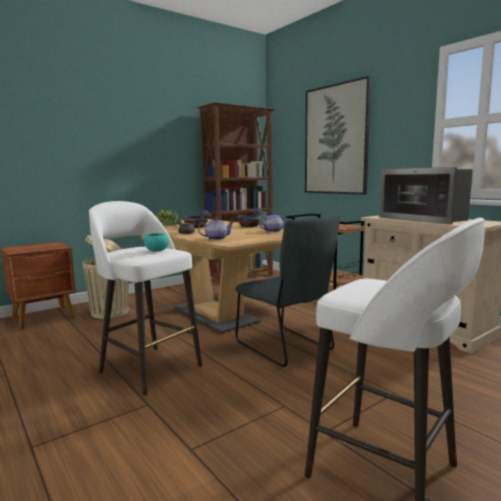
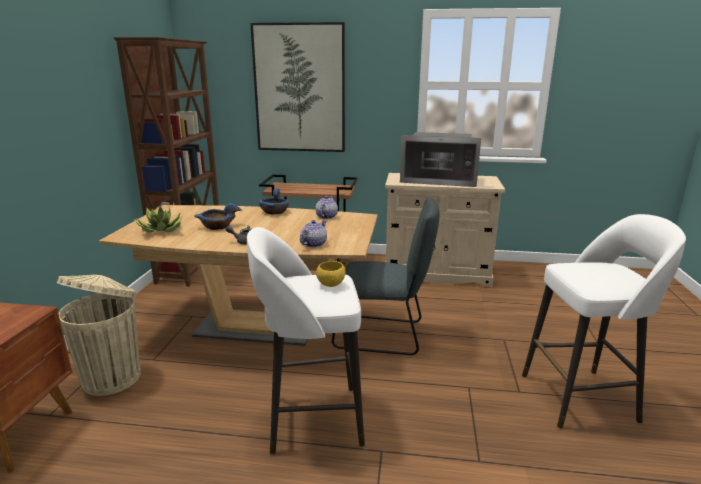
camera: 45 degrees left, 10 degrees up
(157, 251) = (330, 284): turquoise bowl -> yellow bowl

